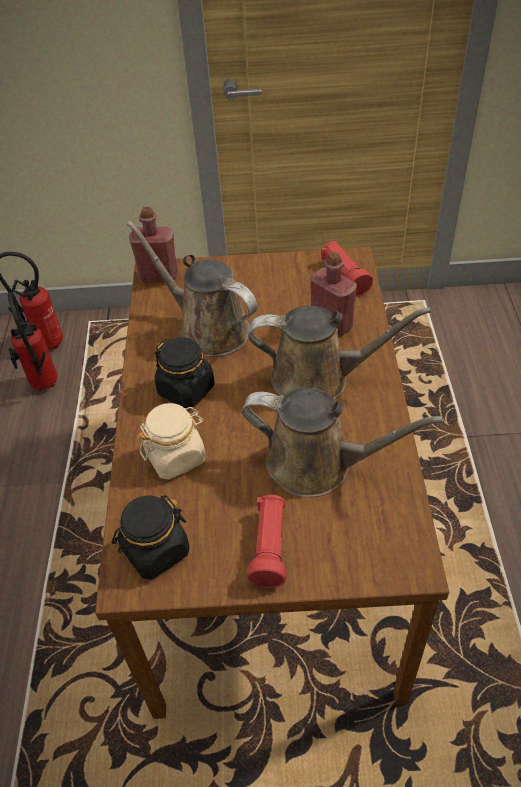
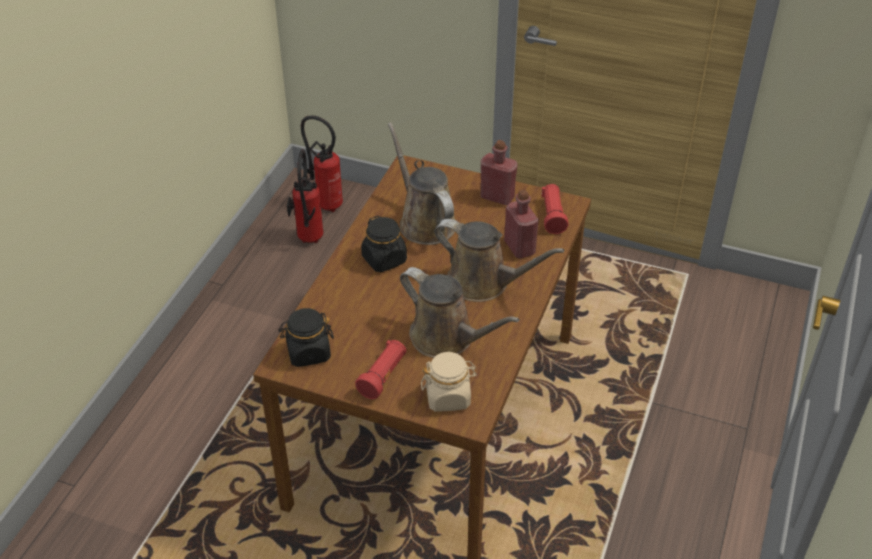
camera: 20 degrees right, 5 degrees down
(159, 276) = (409, 171): red bottle -> red bottle (497, 197)
(176, 456) = (352, 300): beige jar -> beige jar (448, 397)

